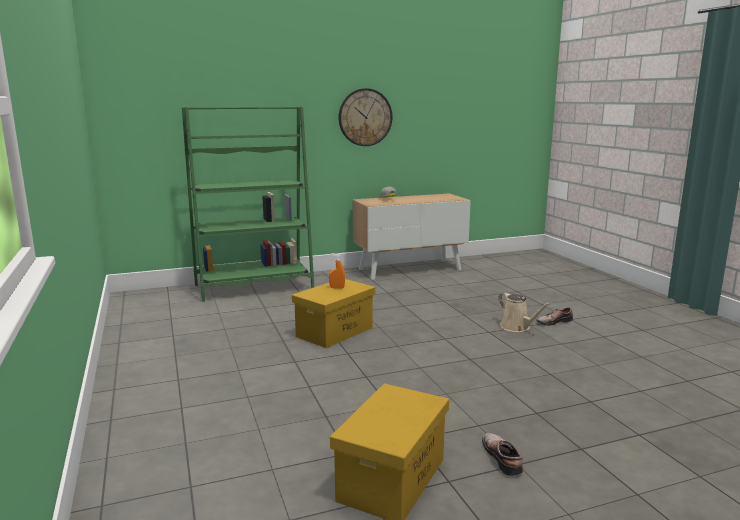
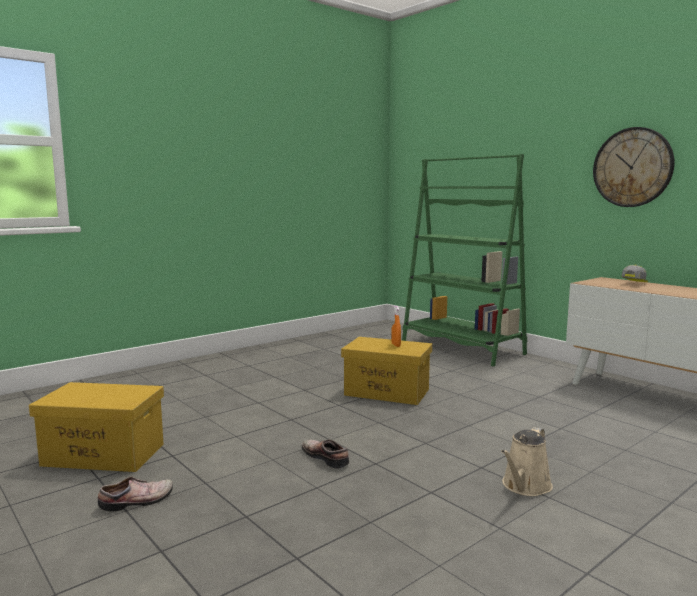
camera: 70 degrees right, 5 degrees down
(553, 321) = (594, 516): shoe -> shoe (327, 457)

